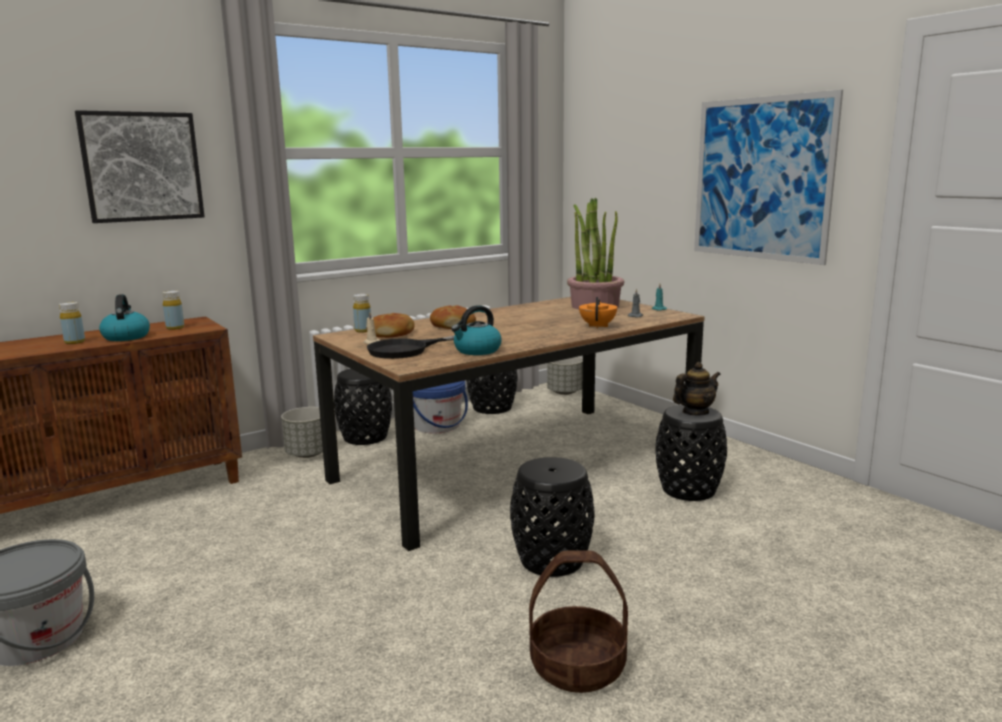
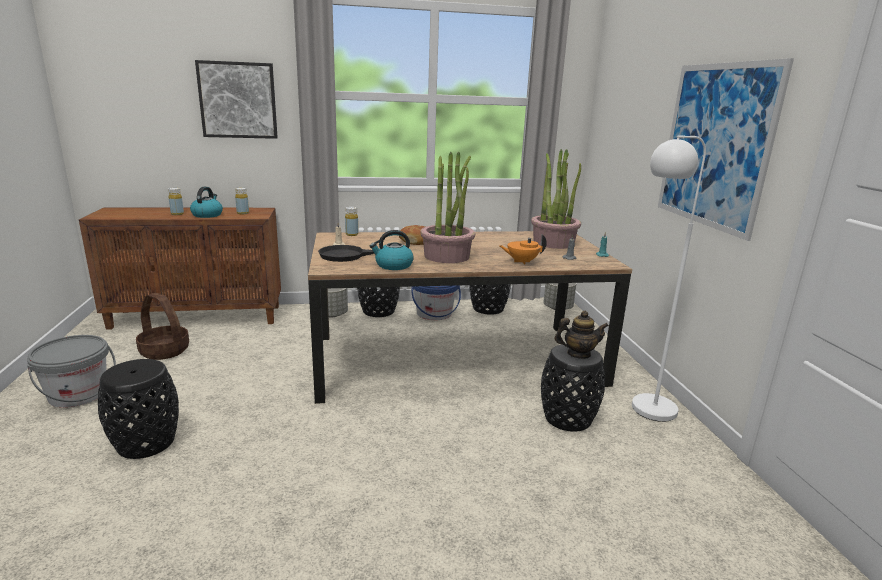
camera: 25 degrees right, 5 degrees up
(391, 334) = (364, 240): bread -> none
(515, 333) = (447, 256): none -> potted plant
(551, 560) = (397, 443): black stool -> black stool (146, 443)
(577, 666) = (323, 533): basket -> basket (164, 351)
(598, 326) = (521, 262): orange teapot -> orange teapot turned 135 degrees counterclockwise
(746, 466) = (644, 413): none -> white floor lamp

